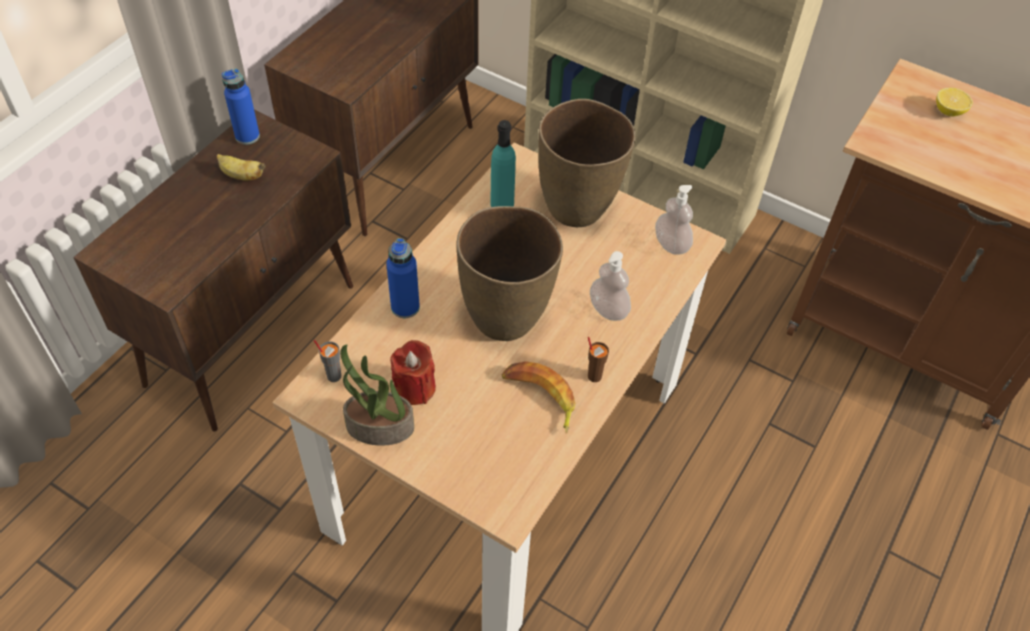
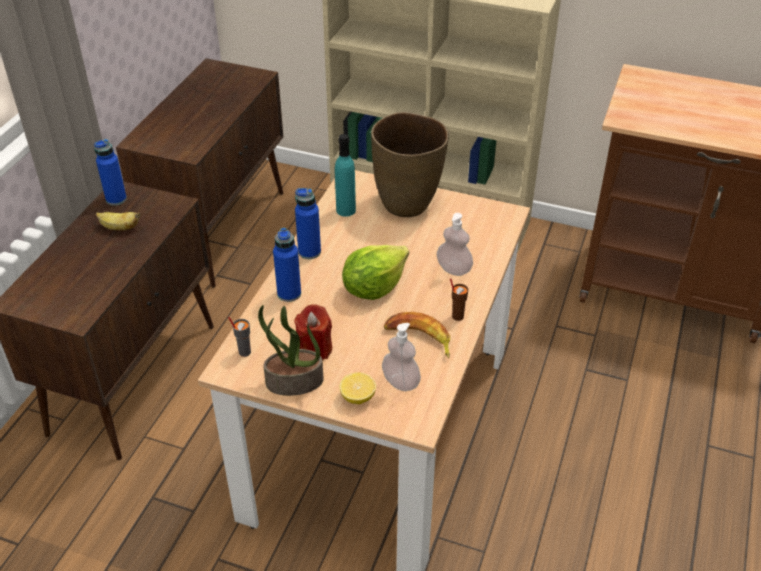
camera: 10 degrees left, 10 degrees down
(444, 254) = (309, 252): none -> blue bottle
(506, 317) = (374, 287): brown vase -> lettuce
(671, 244) = (488, 217): soap dispenser -> soap dispenser (400, 382)
(948, 111) = (671, 92): lemon -> lemon (358, 397)

